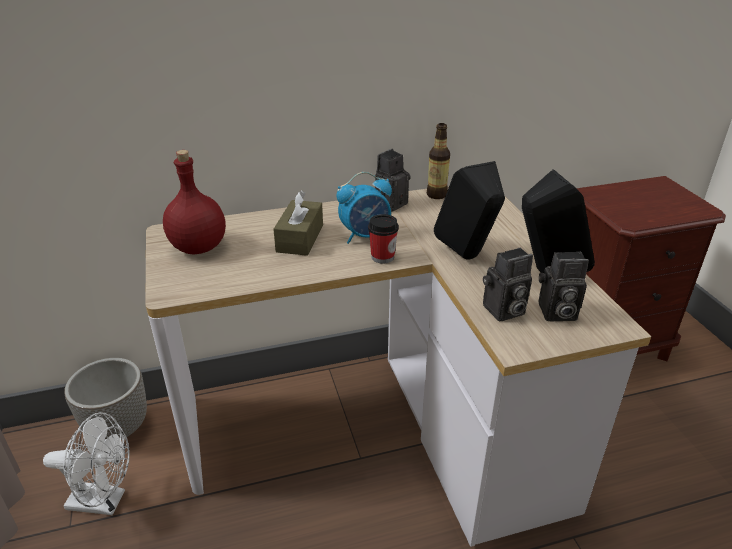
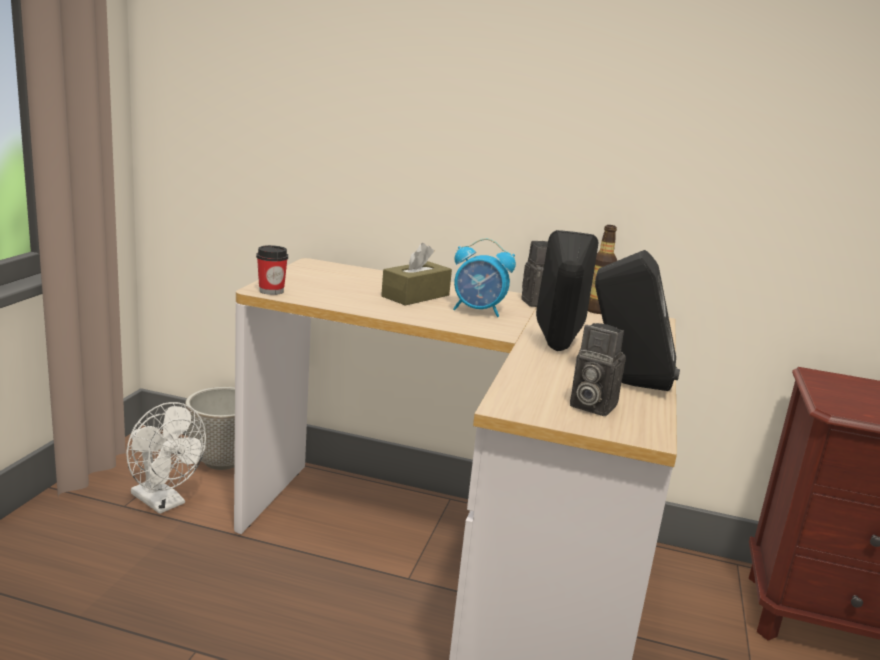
camera: 30 degrees right, 15 degrees down
(199, 247) = (324, 277): red bottle -> none
(382, 257) = (472, 325): cup -> cup (271, 291)
(503, 311) = (534, 386): camera -> none

